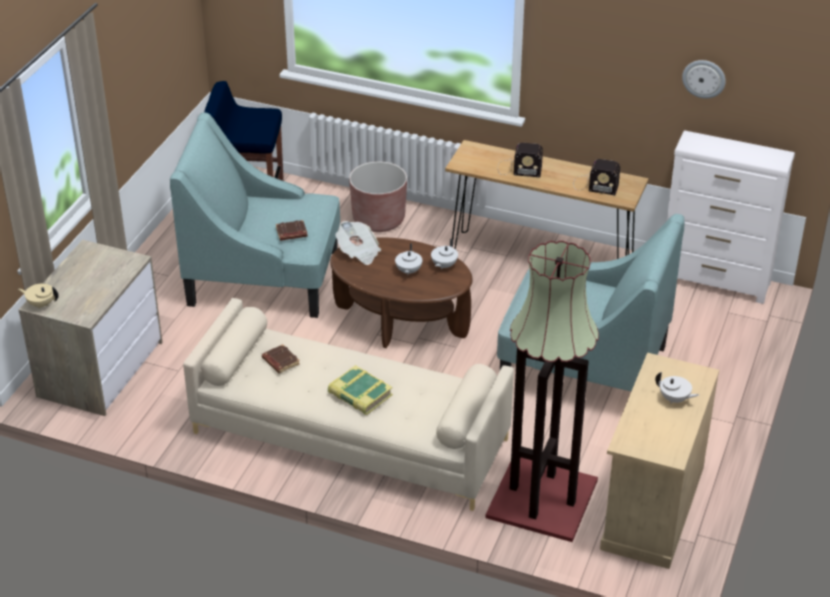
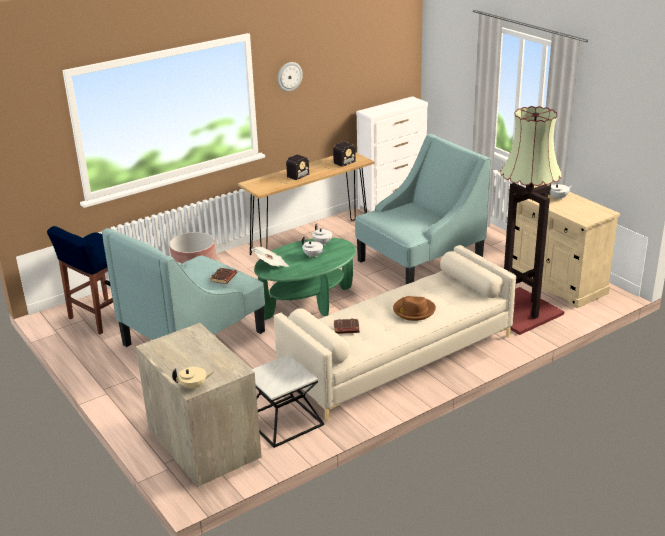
camera: 55 degrees left, 10 degrees down
(41, 304) = (194, 386): beige teapot -> beige teapot turned 150 degrees counterclockwise
(170, 404) = (283, 421): none -> side table
(359, 395) = (413, 310): book -> brown hat
(401, 322) = (308, 303): brown coffee table -> green coffee table
(704, 78) = (361, 70): wall clock -> wall clock (289, 76)

